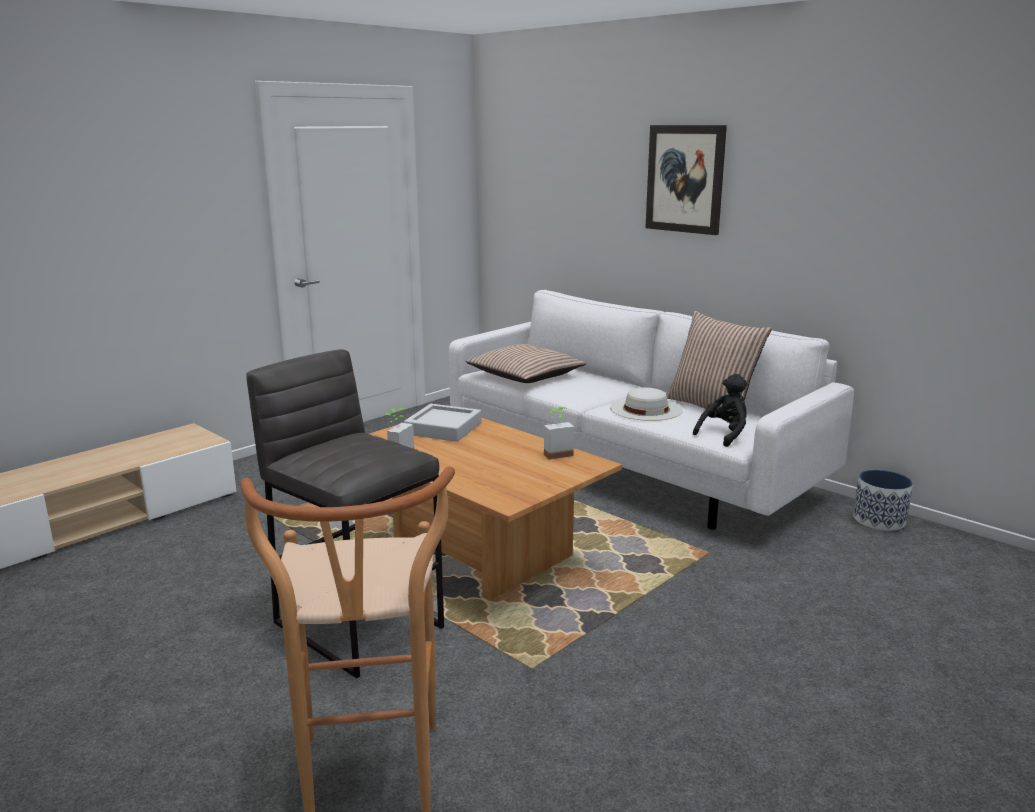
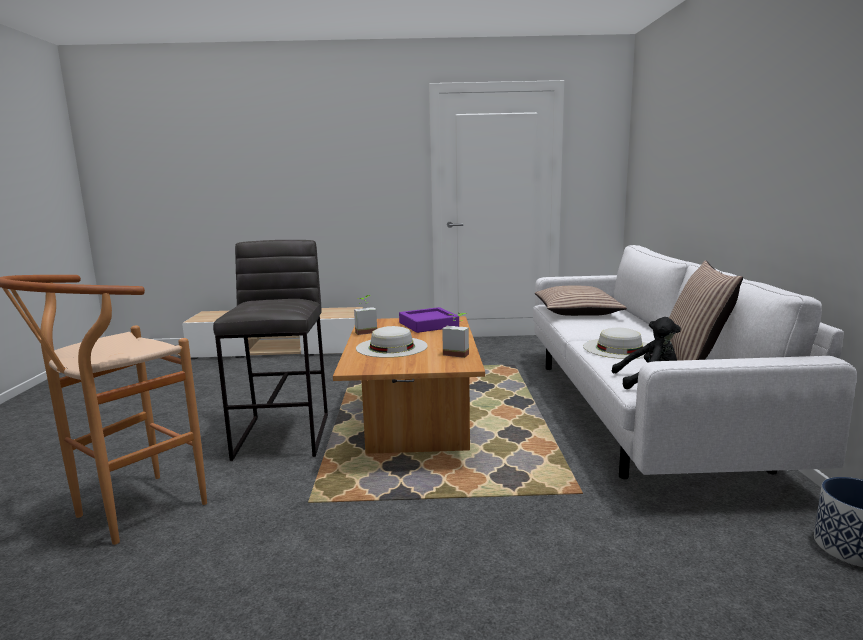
camera: 45 degrees right, 5 degrees down
(443, 428) = (428, 325): grey tray -> purple tray
(478, 466) = (391, 347): none -> white hat
(685, 179) = (740, 128): picture -> none

